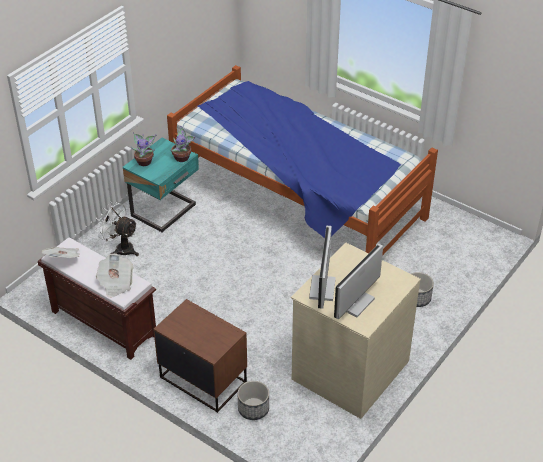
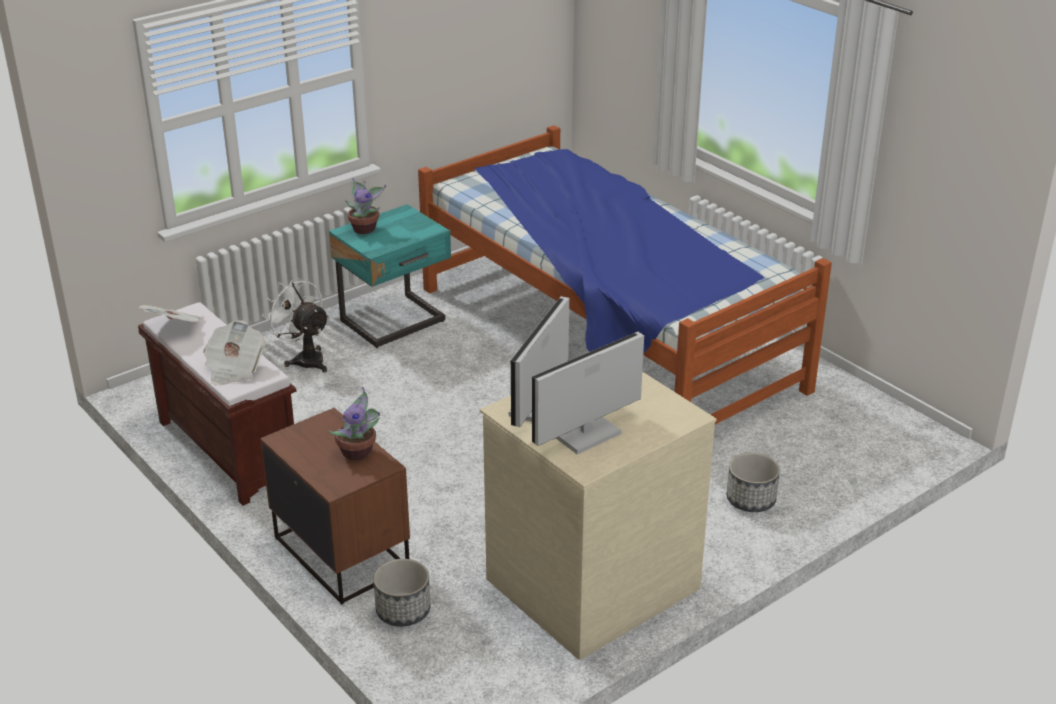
camera: 15 degrees right, 10 degrees down
(182, 158) = (424, 231): potted plant -> potted plant (358, 452)

